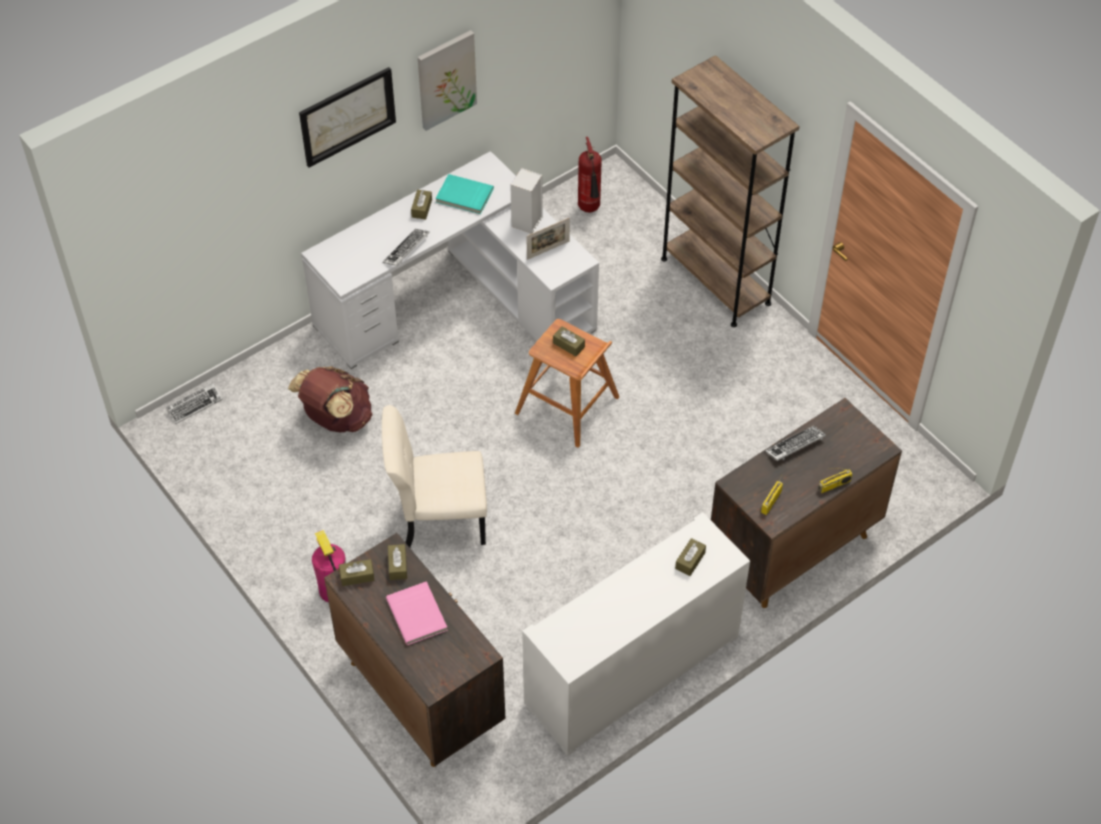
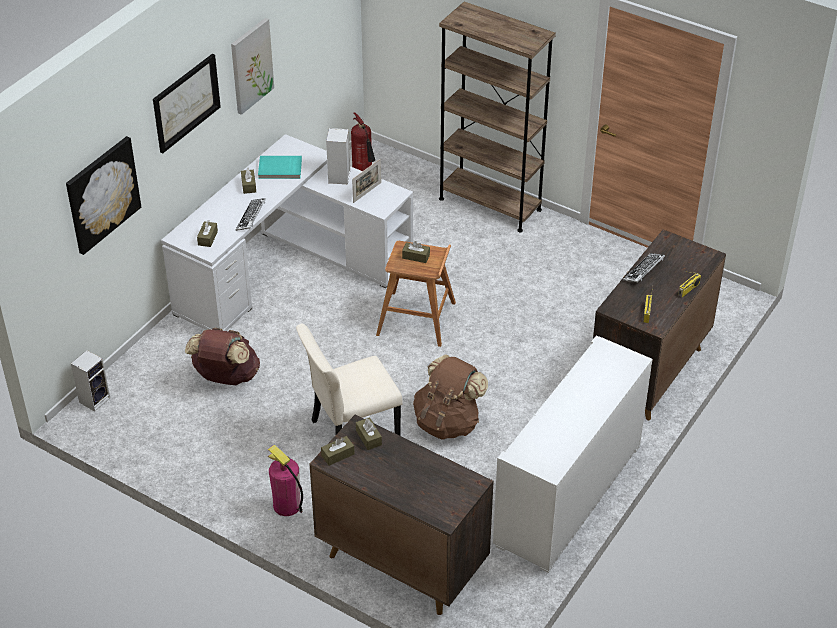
camera: 20 degrees left, 10 degrees down
(194, 405) = (95, 399): keyboard -> speaker
(222, 205) = (102, 194): none -> picture
(418, 614) = (405, 468): pink book -> none
(543, 543) = (448, 422): none -> brown backpack
(690, 560) = (605, 371): brown tissue box -> brown tissue box (207, 238)

